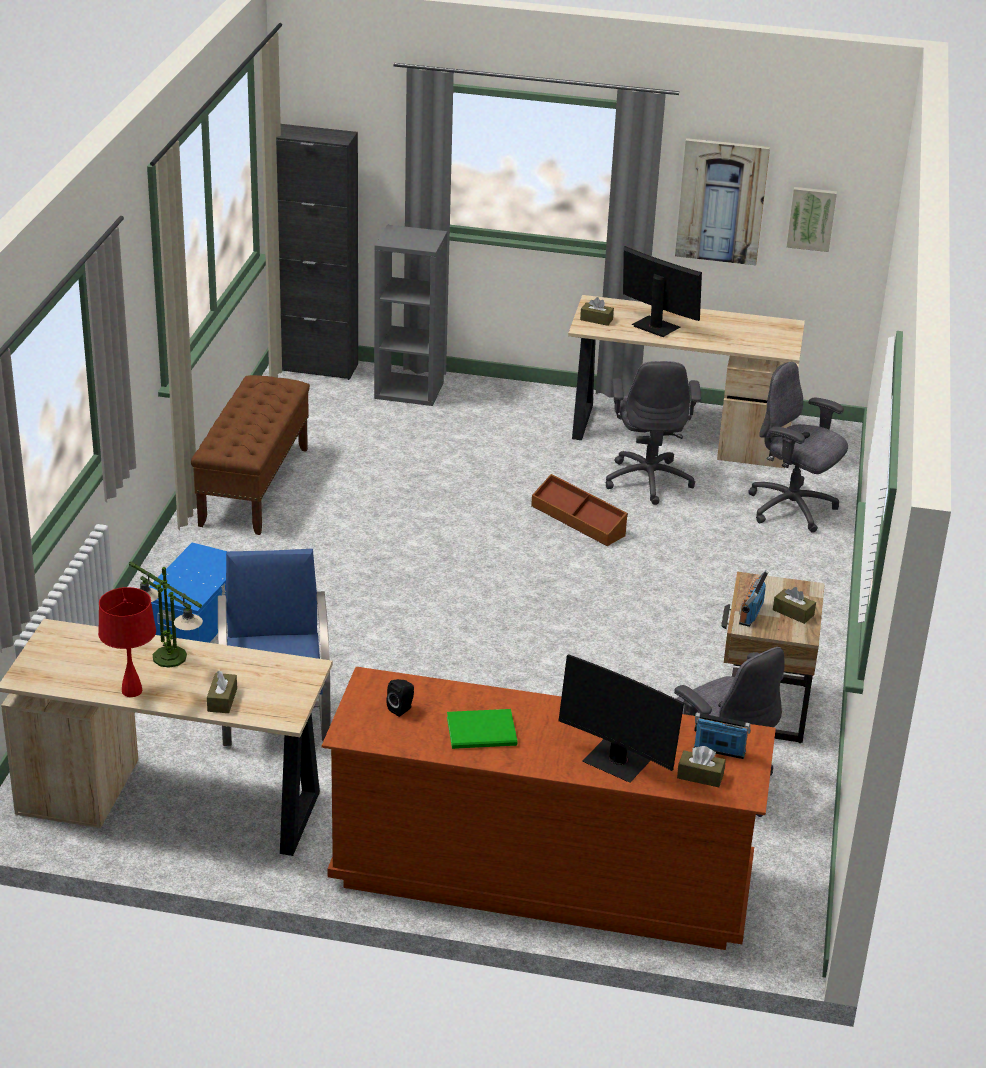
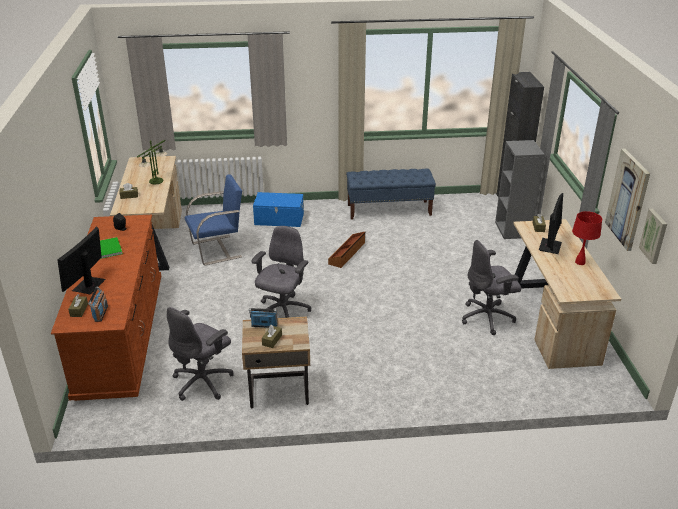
camera: 75 degrees right, 0 degrees up
(132, 691) = (131, 179): red table lamp -> red table lamp (580, 262)
(254, 486) = (389, 210): brown bench -> blue bench
(578, 520) = (426, 301): brown storage box -> brown storage box (347, 253)
(792, 509) = (500, 377): grey office chair -> grey office chair (282, 311)

